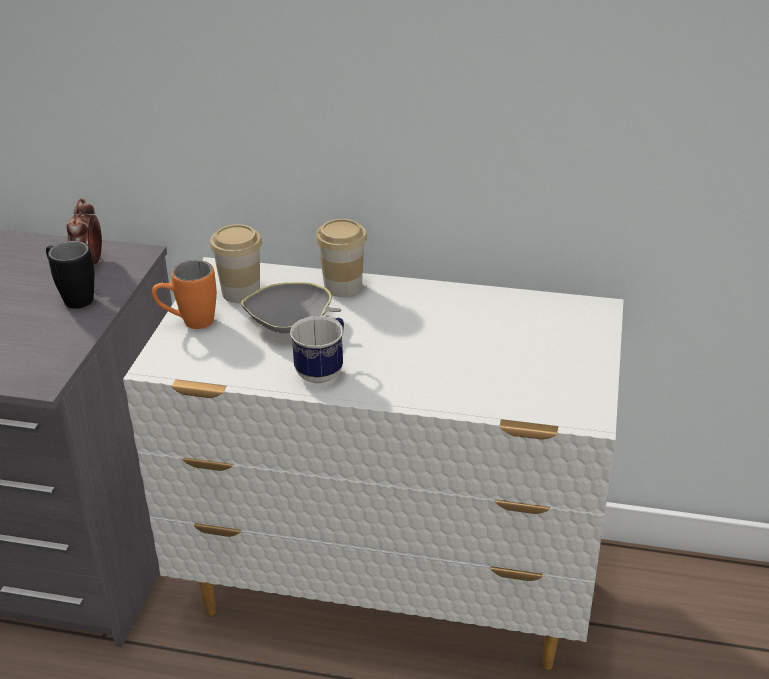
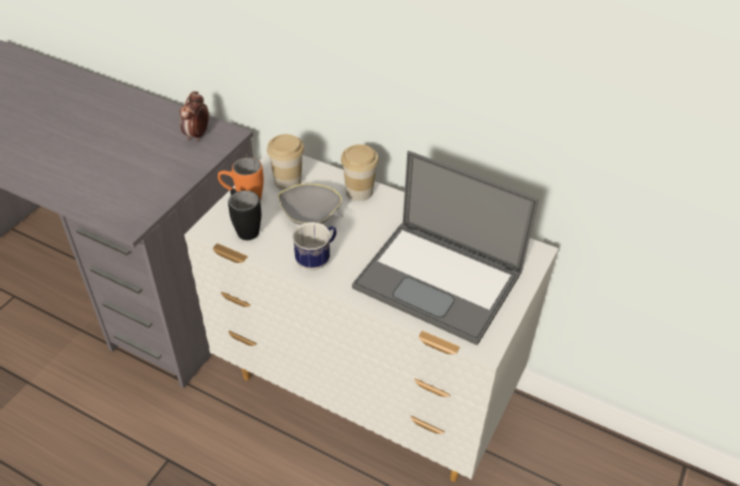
camera: 15 degrees right, 10 degrees up
(73, 297) = (176, 161): black mug -> black mug (245, 228)
(496, 361) = (440, 280): none -> laptop

